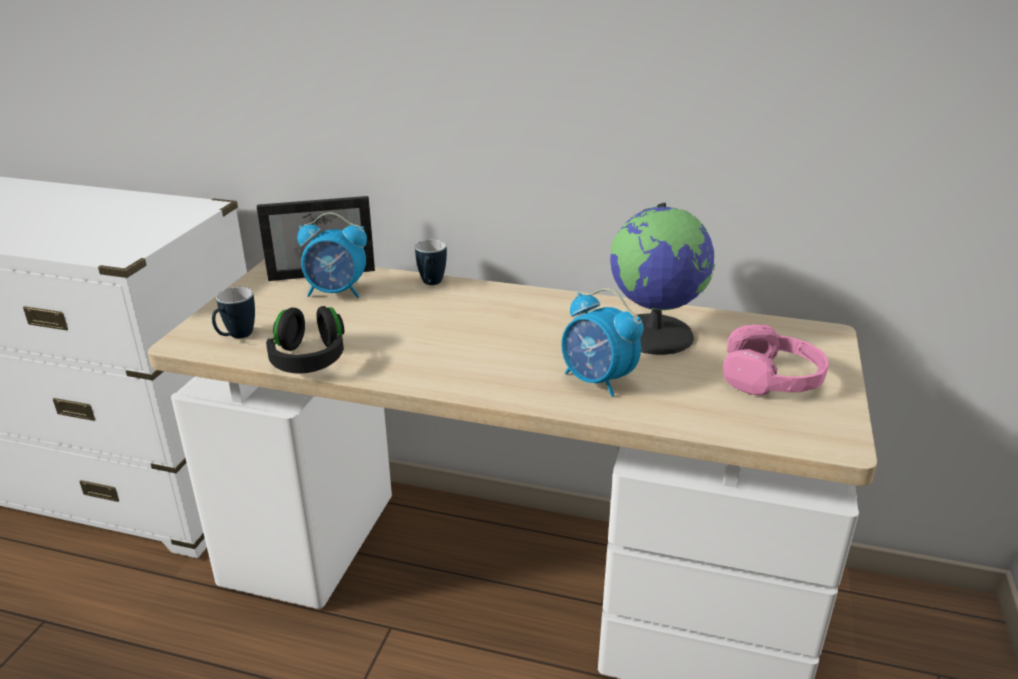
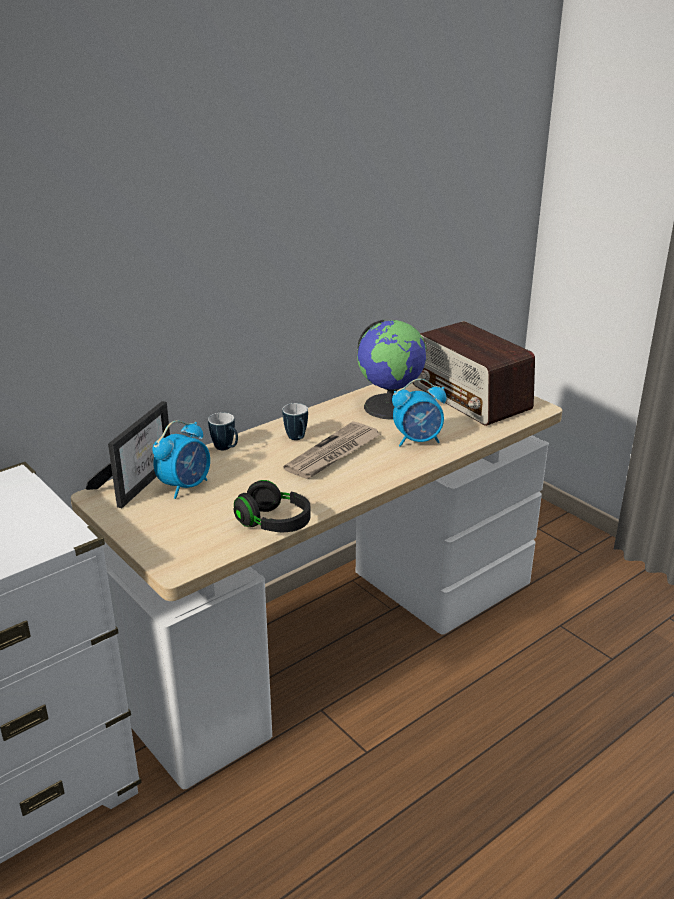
camera: 55 degrees left, 0 degrees up
(236, 337) = (200, 544): mug -> mug (297, 439)
(493, 340) = (333, 454): none -> newspaper
(772, 379) = (471, 397): pink headphones -> radio

